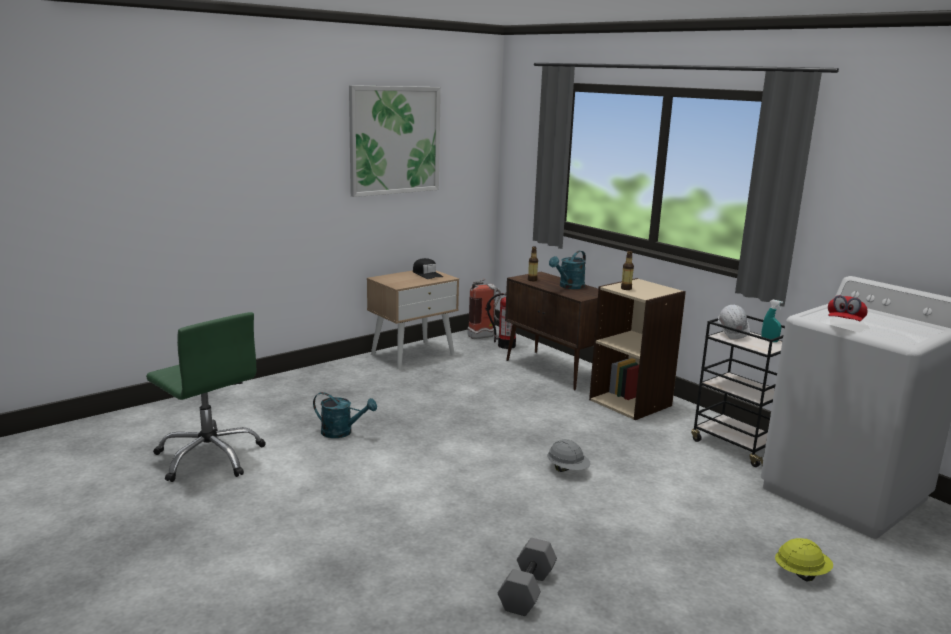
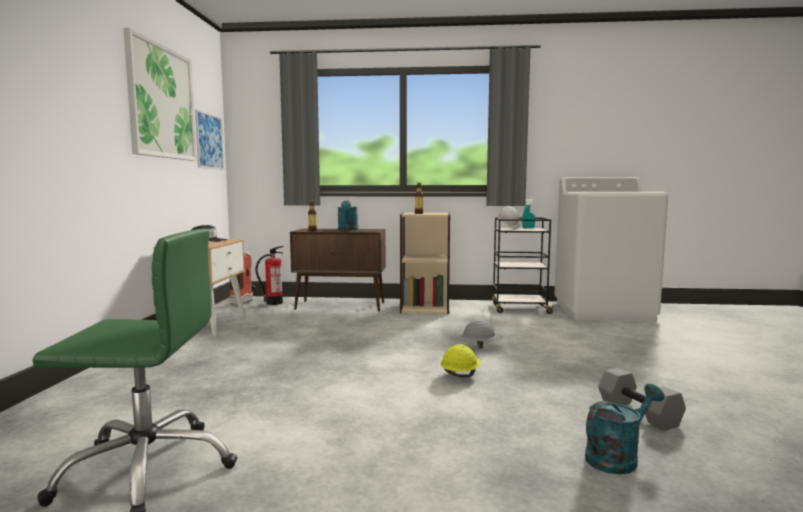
camera: 45 degrees left, 10 degrees down
(342, 432) = (265, 388): turquoise watering can -> turquoise watering can (617, 457)
(468, 163) = (209, 141): none -> picture
(801, 573) = (680, 344): yellow hard hat -> yellow hard hat (460, 375)
(844, 323) = (609, 191): red cap -> none

